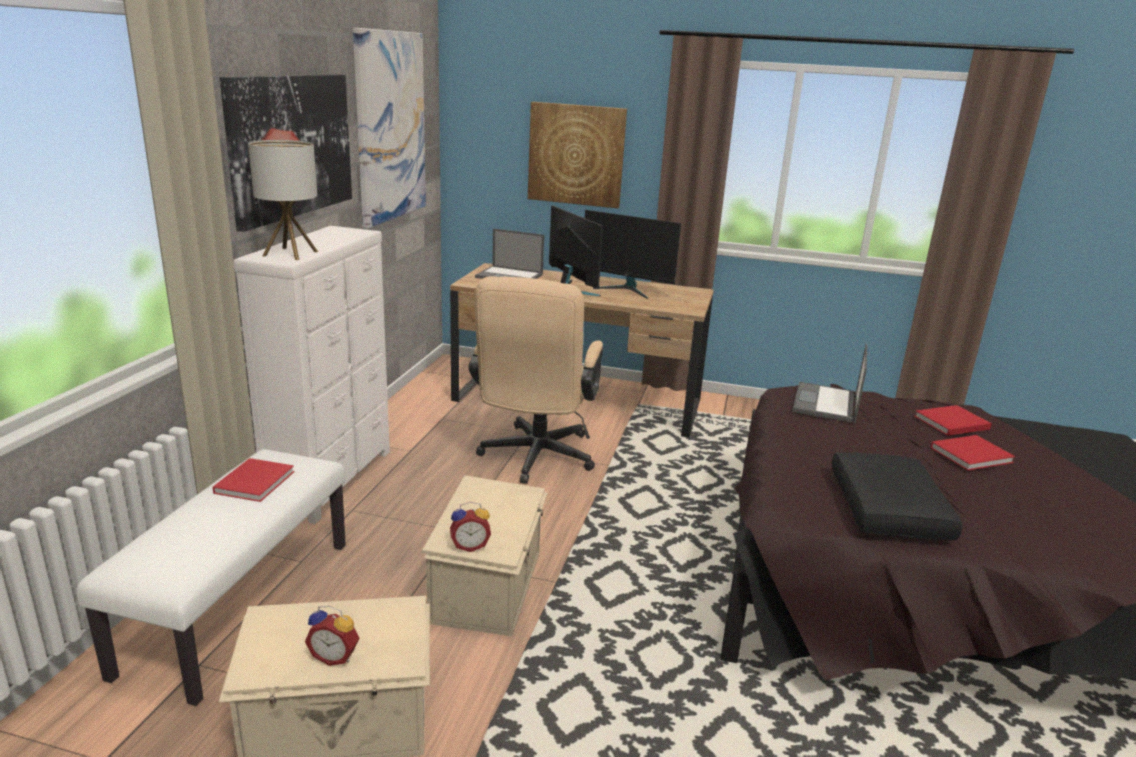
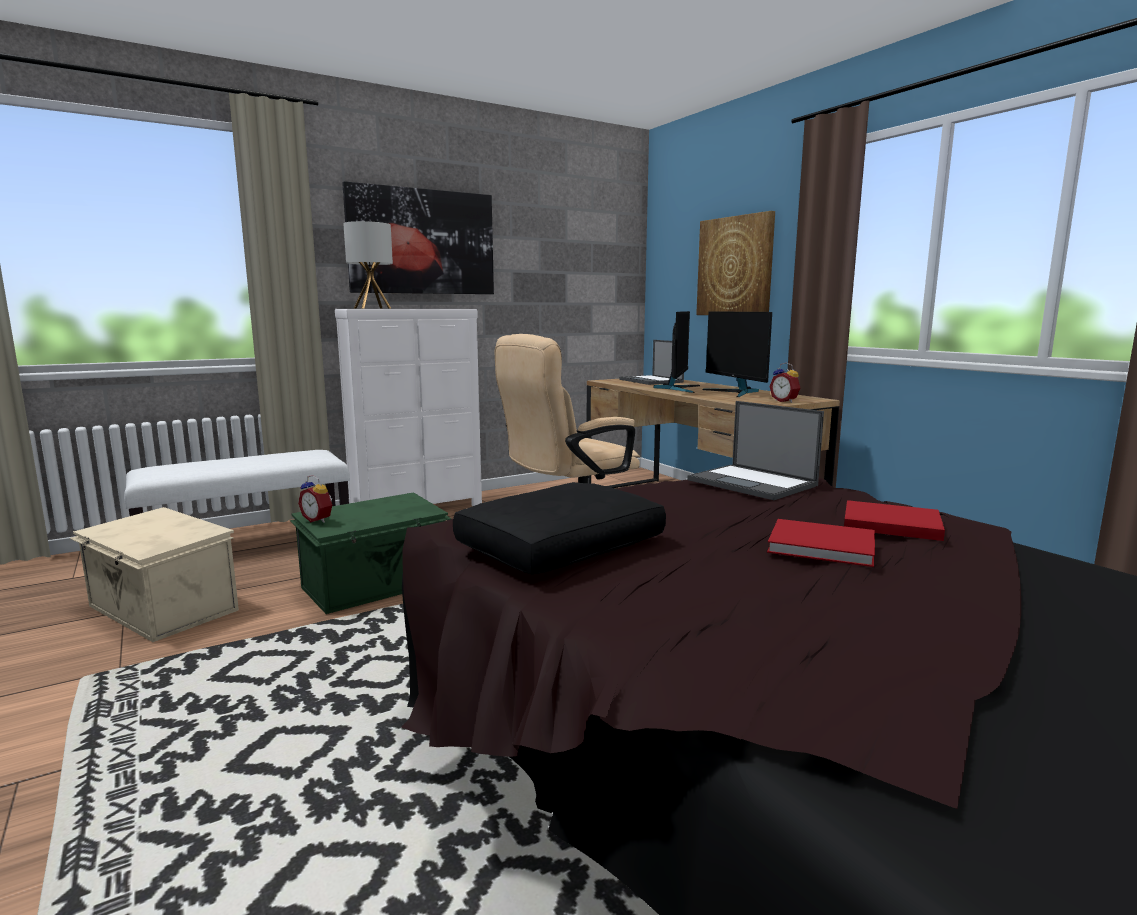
camera: 45 degrees right, 10 degrees down
(256, 481) = (279, 456): red book -> none
(335, 656) = (133, 536): alarm clock -> alarm clock (785, 401)
(390, 127) = (562, 247): picture -> none
(489, 586) = (376, 585): beige storage box -> green storage box
(826, 403) = (753, 483): laptop -> laptop turned 105 degrees counterclockwise

